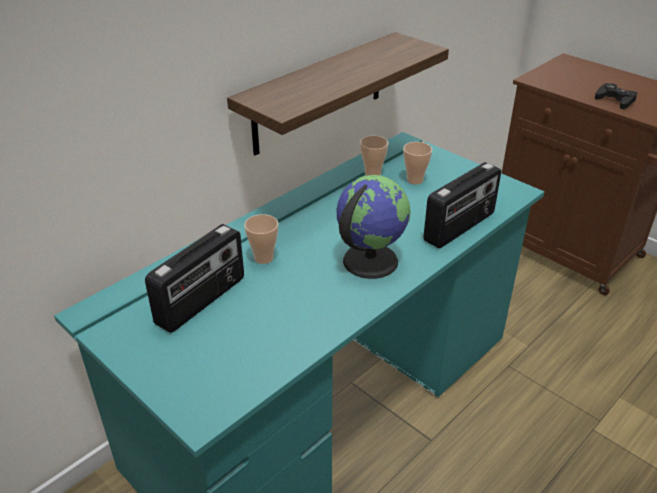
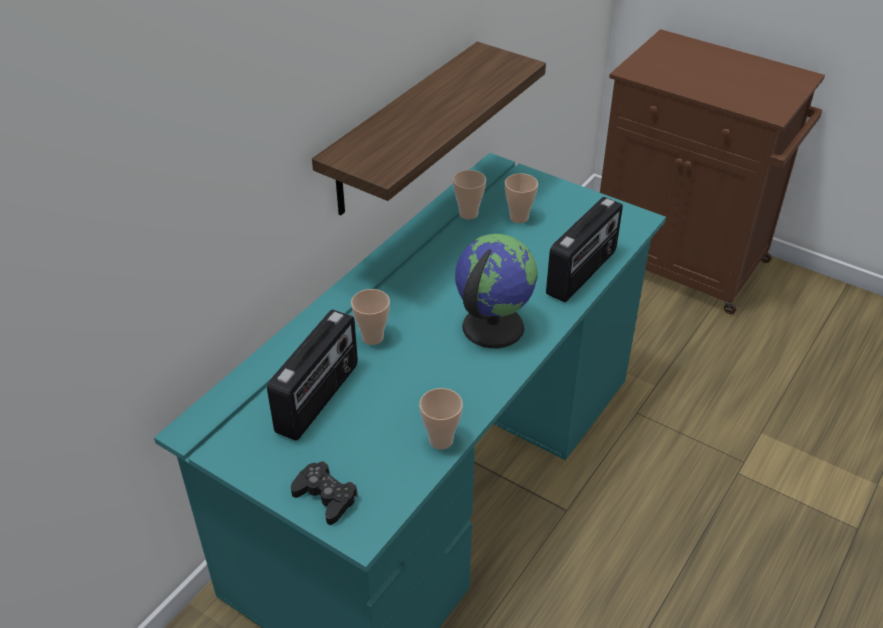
camera: 10 degrees left, 5 degrees up
(297, 349) = (441, 440): none -> cup
(615, 100) = (729, 93): black game controller -> black game controller (325, 497)

